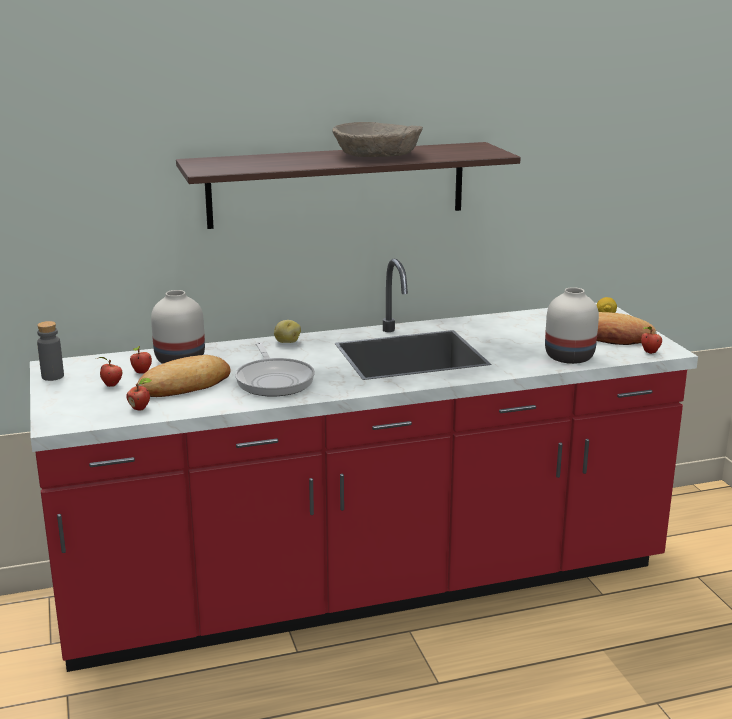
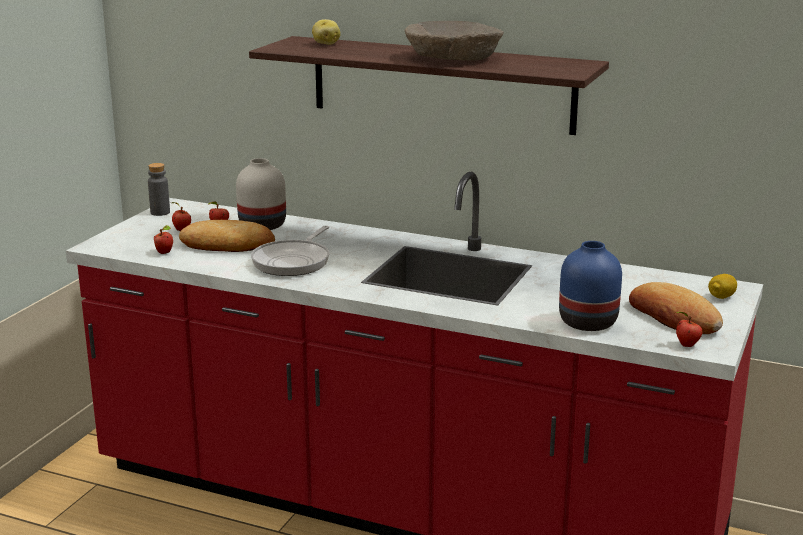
camera: 40 degrees right, 0 degrees up
(287, 342) = (368, 234): potato -> potato (326, 44)
(568, 357) = (586, 322): white vase -> blue vase

